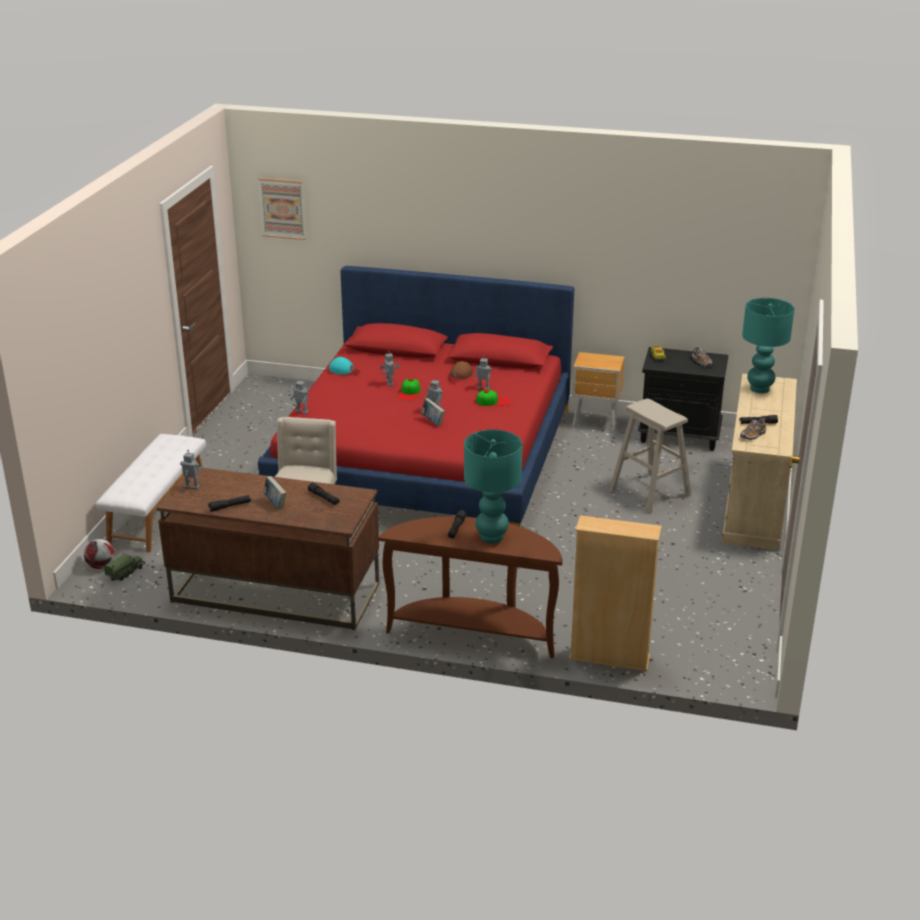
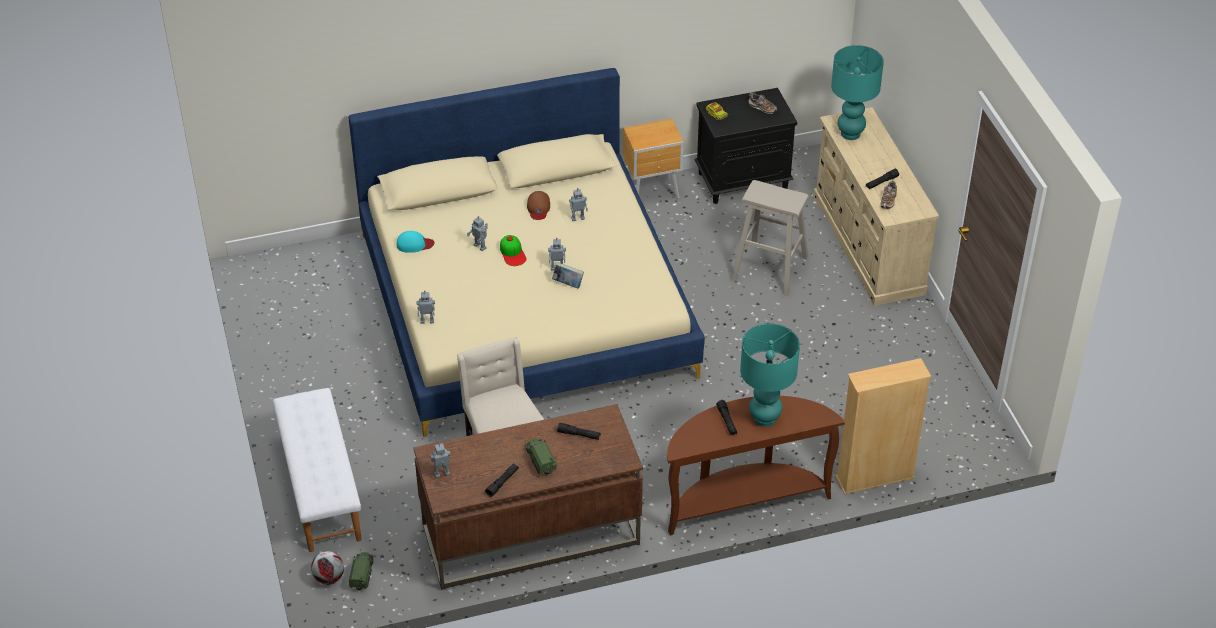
camera: 30 degrees left, 15 degrees up
(275, 503) = (540, 460): book -> toy truck
(283, 208) = (264, 74): picture -> none
(426, 457) = (525, 304): red bed -> beige bed
(493, 401) = (602, 233): cap -> none

